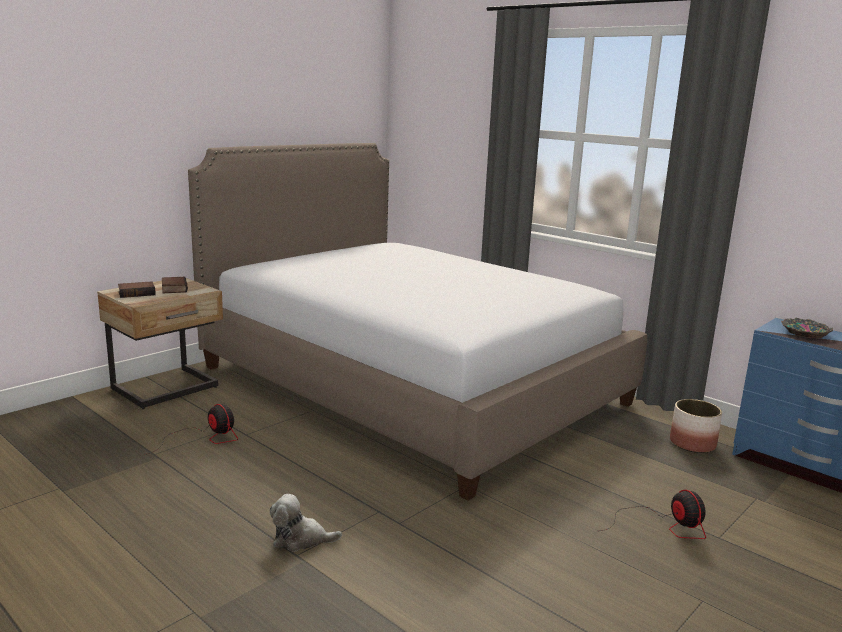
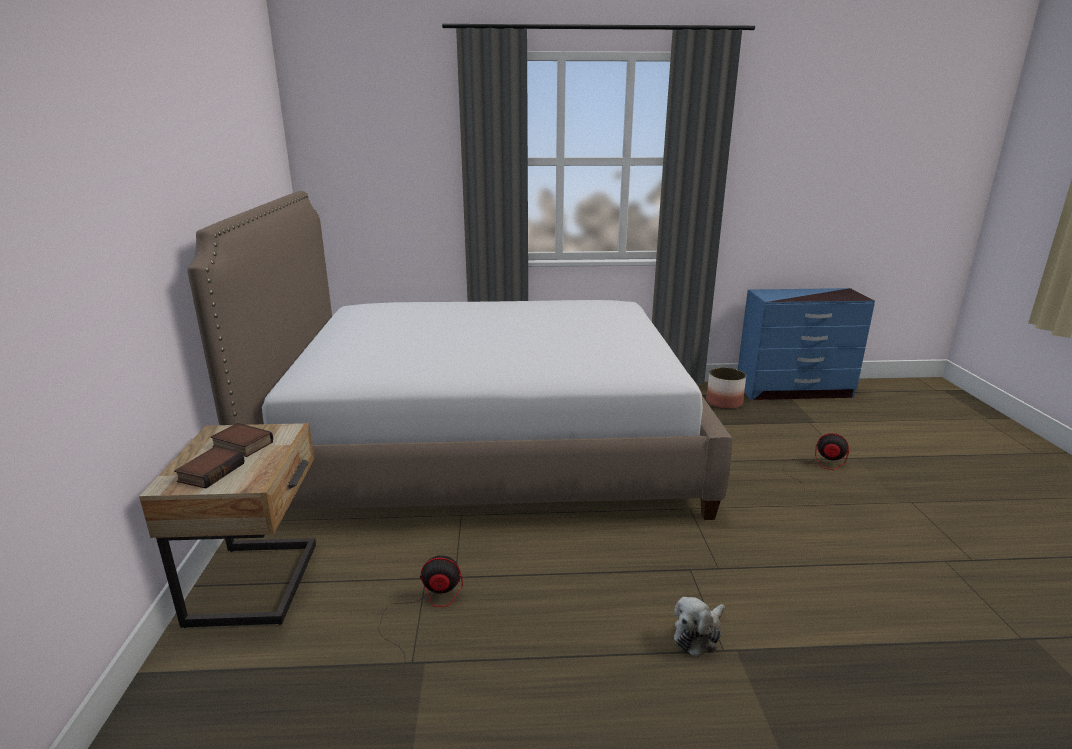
camera: 45 degrees left, 5 degrees up
(804, 333) = (785, 295): bowl -> none

